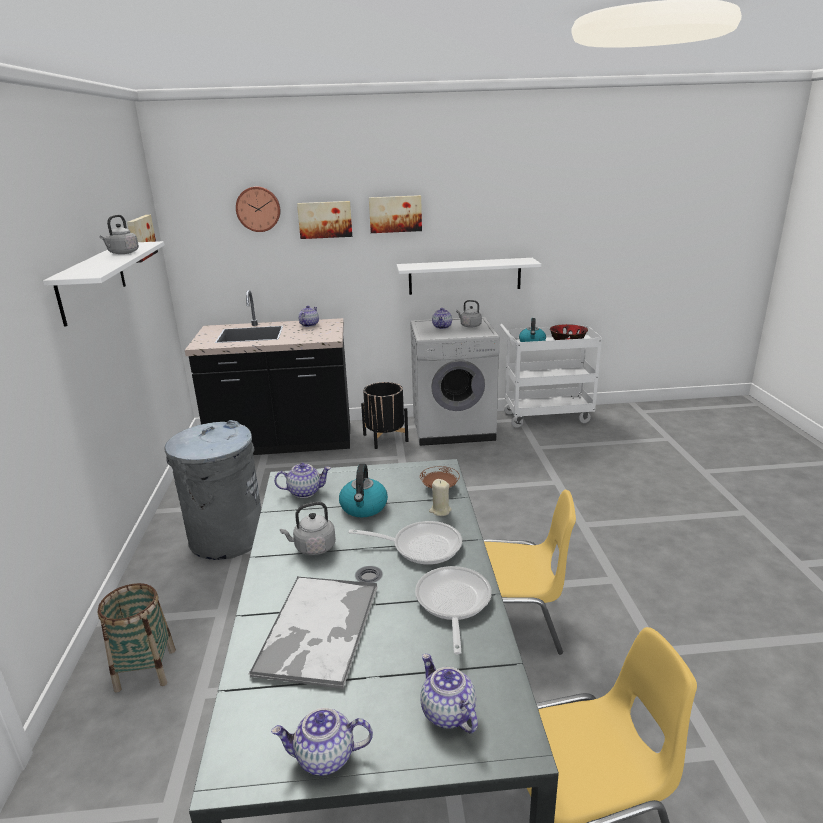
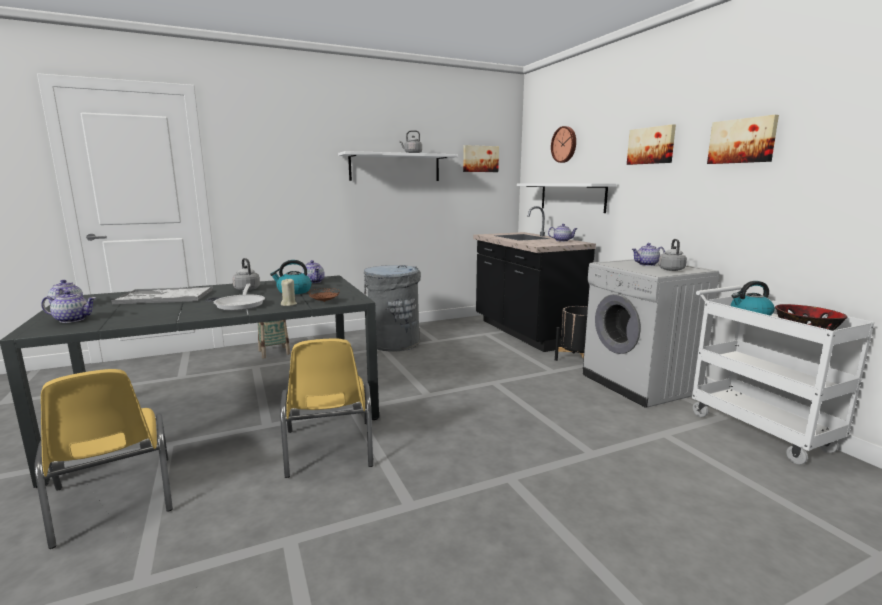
camera: 70 degrees right, 10 degrees down
(325, 219) = (601, 152): picture -> picture (742, 141)
(447, 713) = (73, 320): teapot -> teapot turned 45 degrees clockwise
(452, 604) = (171, 314): frying pan -> none
(465, 276) = (707, 218): white shelf -> white shelf (572, 197)

